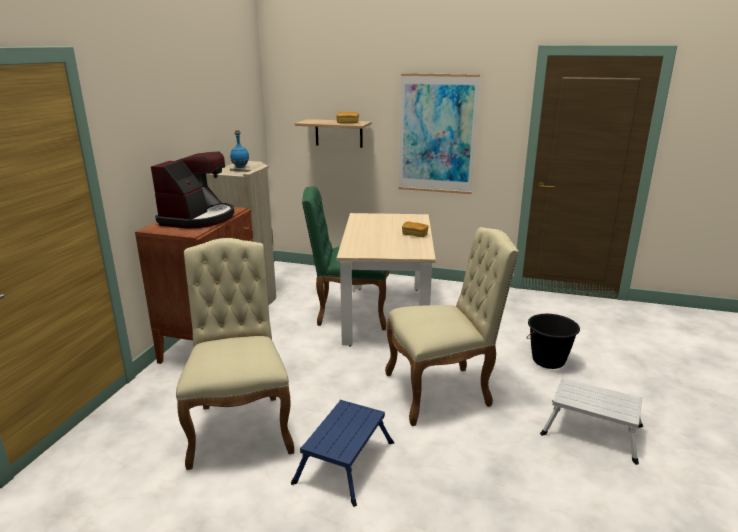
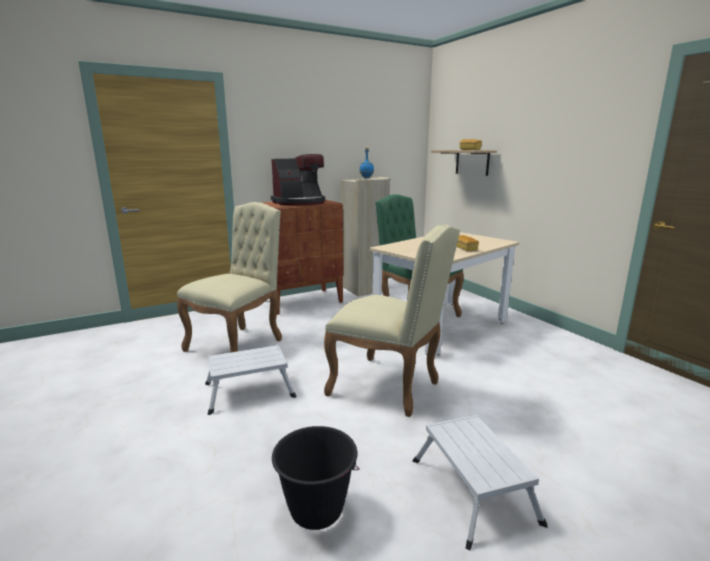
camera: 45 degrees right, 5 degrees down
(345, 461) = (250, 390): blue step ladder -> white step ladder
(437, 134) = (551, 162): picture -> none
(548, 361) = (537, 416): black bucket -> black bucket (316, 509)

